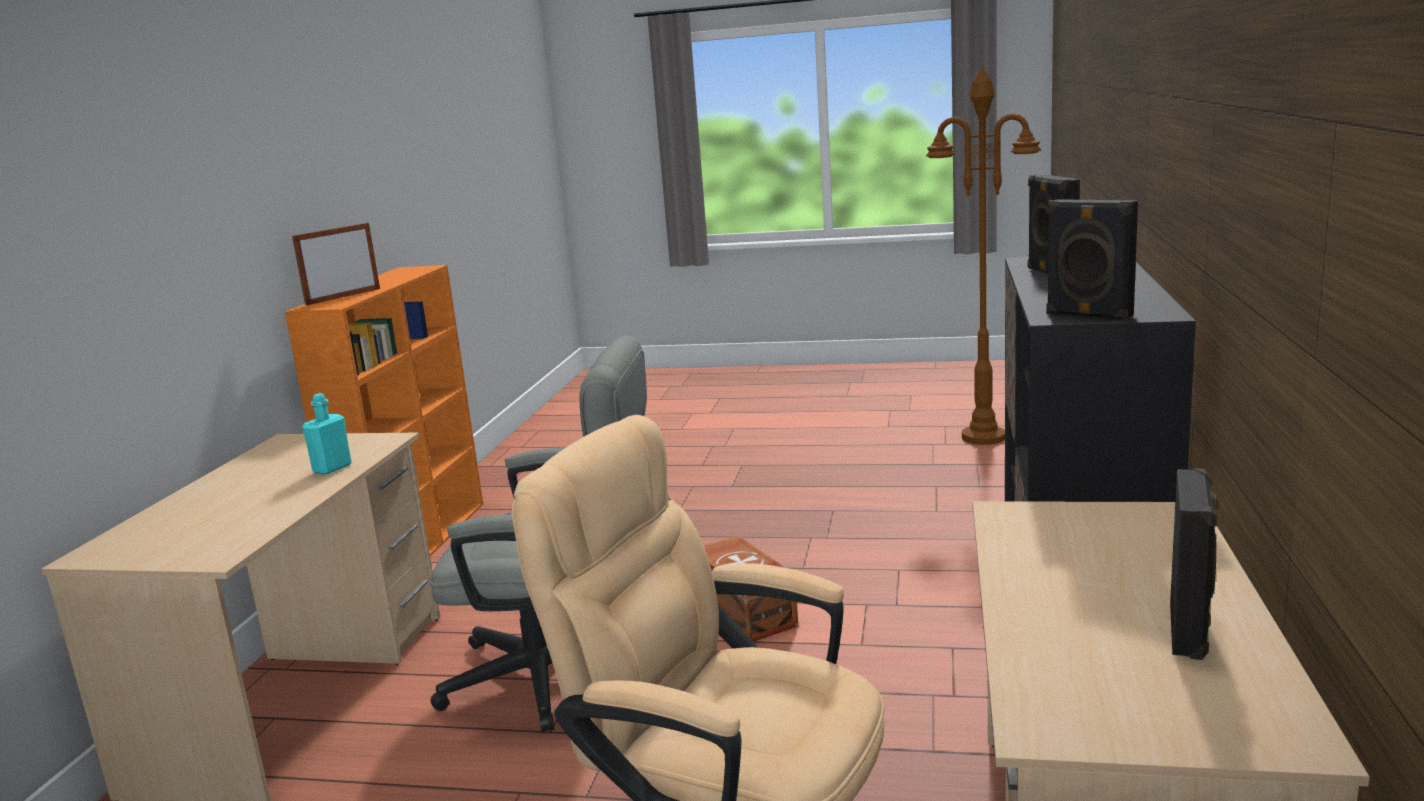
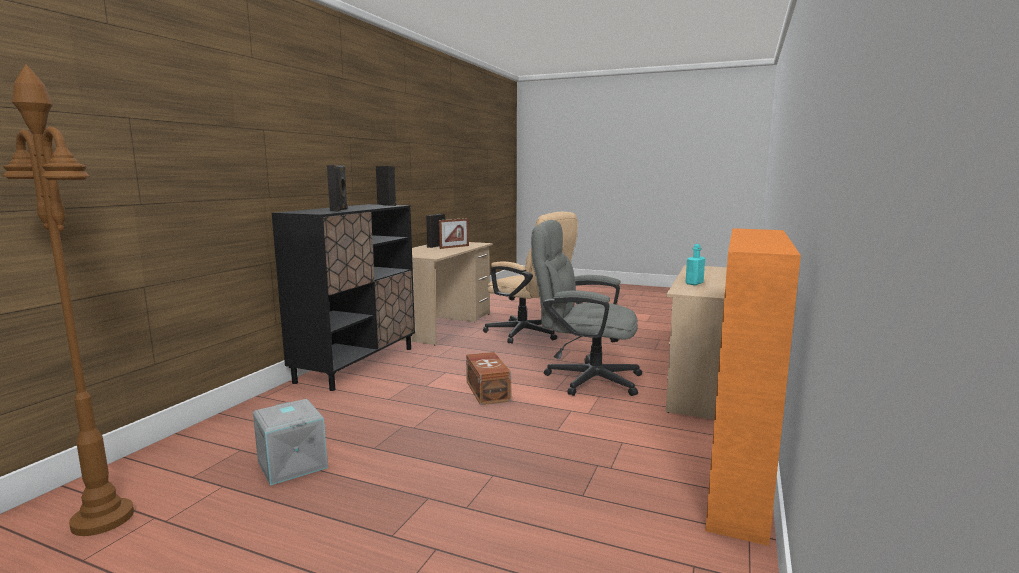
camera: 170 degrees left, 5 degrees down
(343, 296) = (760, 233): picture frame -> picture frame (454, 247)
(899, 484) = (290, 465): none -> grey storage box

